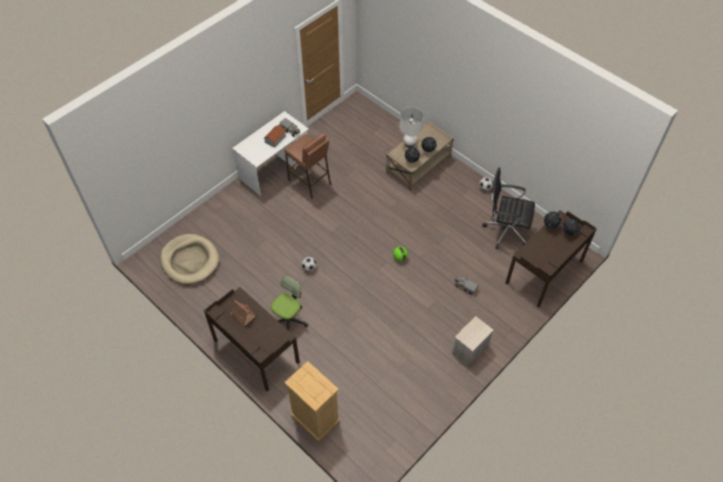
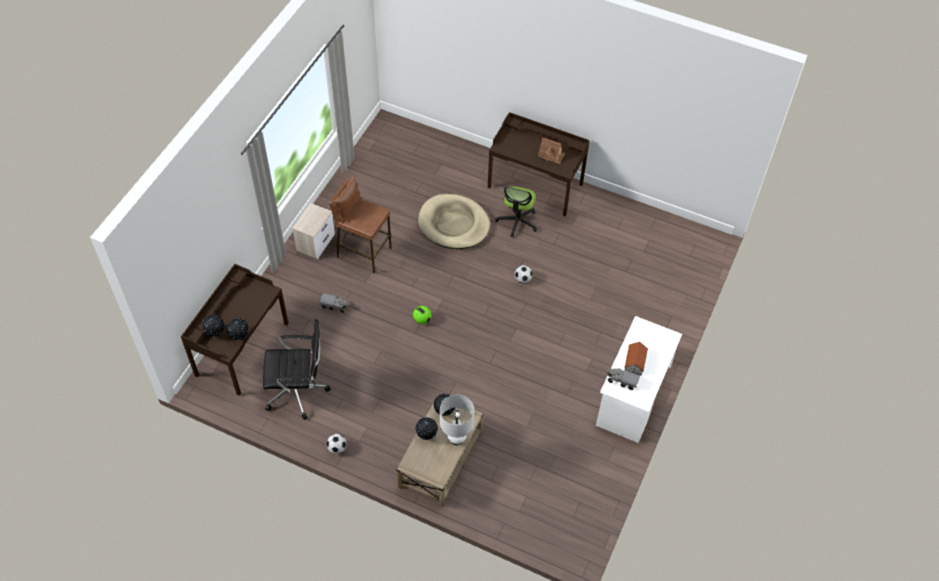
camera: 160 degrees right, 0 degrees up
(190, 260) = (660, 252): beige dog bed -> beige dog bed (454, 224)
(310, 182) = (576, 388): brown stool -> brown stool (364, 252)
(315, 419) = (450, 147): beige dresser -> none

